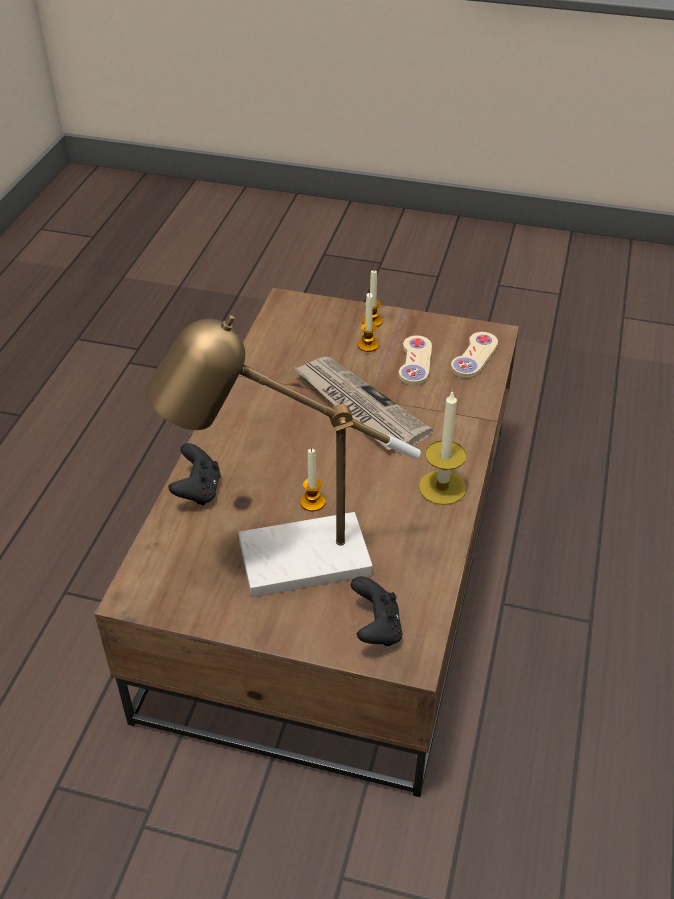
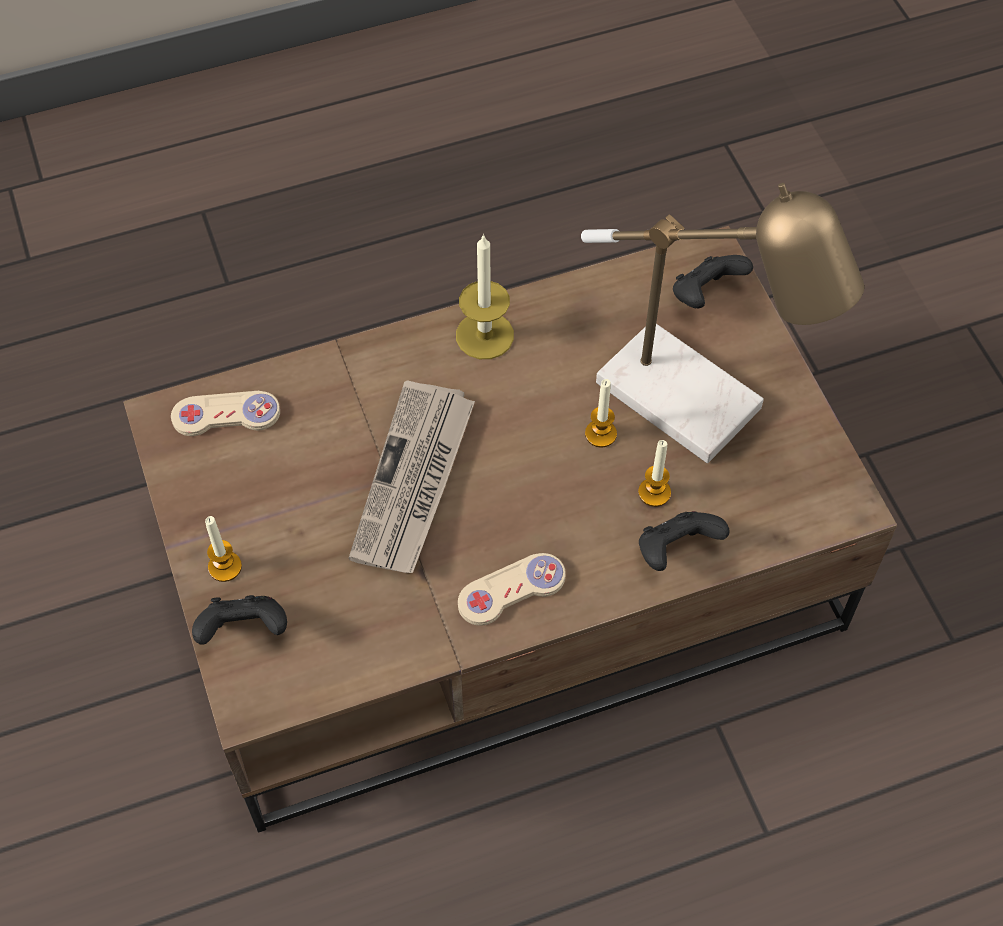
camera: 125 degrees left, 15 degrees up
(328, 314) = (244, 630): none -> black game controller
(368, 345) = (283, 541): candle -> candle (654, 492)
(415, 362) = (282, 470): beige game controller -> beige game controller (511, 590)

